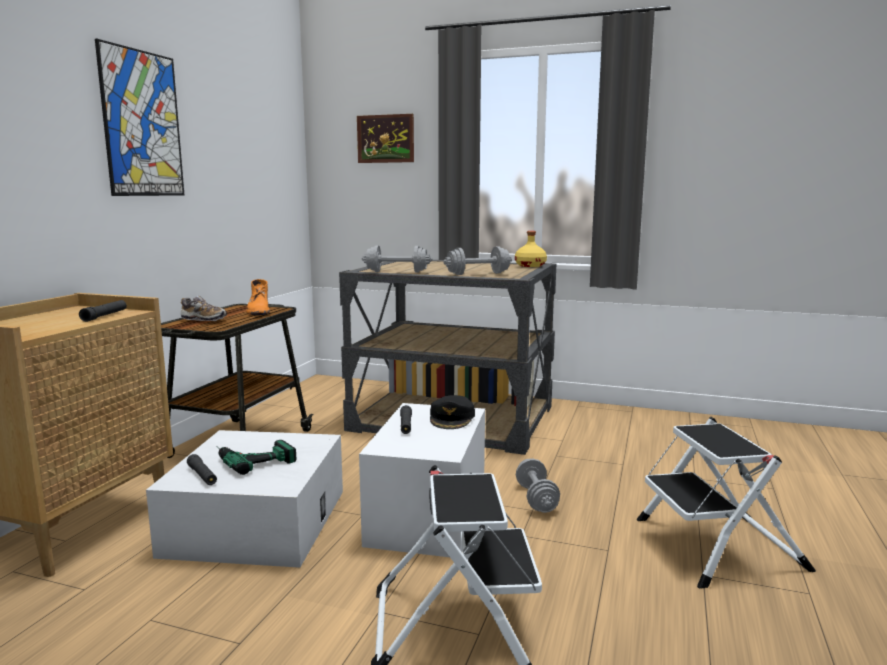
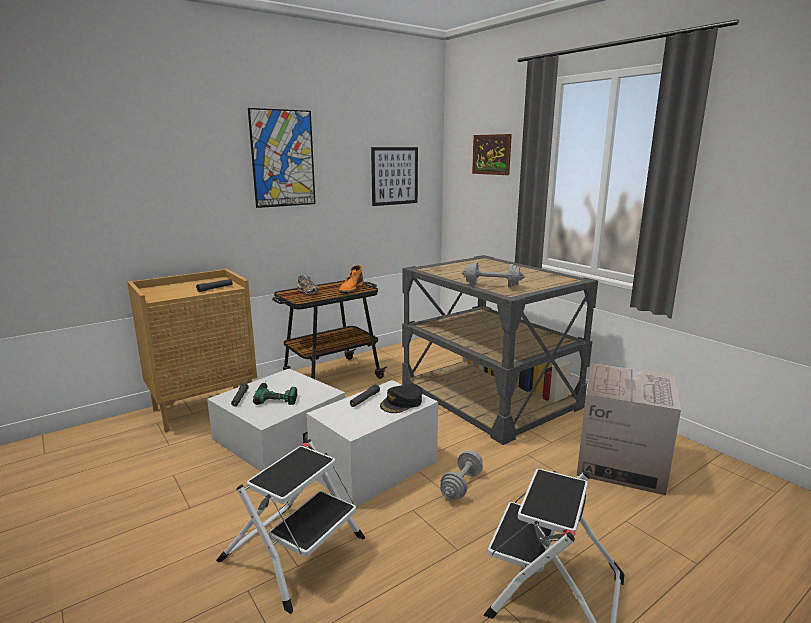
camera: 35 degrees right, 5 degrees up
(263, 164) = (394, 176): none -> picture
(397, 272) = (439, 273): grey dumbbell -> none
(530, 265) = (566, 280): yellow bottle -> none
(635, 439) = (621, 463): none -> cardboard box

